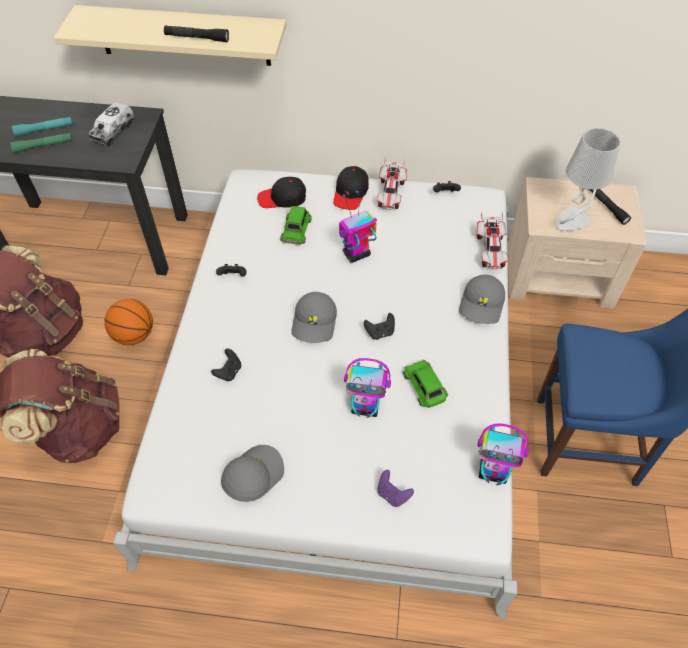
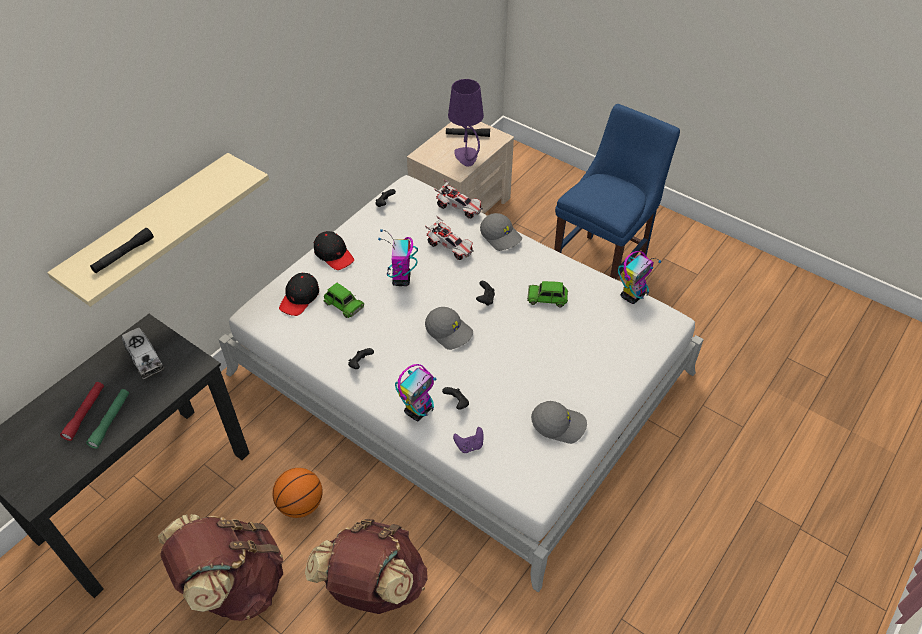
camera: 60 degrees left, 5 degrees down
(44, 130) = (85, 413): turquoise flashlight -> red flashlight
(197, 38) = (198, 209): black flashlight -> black flashlight (123, 255)
(252, 475) = (558, 424): grey cap -> grey cap turned 120 degrees clockwise
(366, 407) = (543, 336): toy robot -> toy robot (418, 410)
(390, 194) = (357, 232): toy car -> toy car (450, 247)
(392, 494) = (619, 353): purple game controller -> purple game controller (469, 445)
(571, 221) = (466, 157): grey table lamp -> purple table lamp

